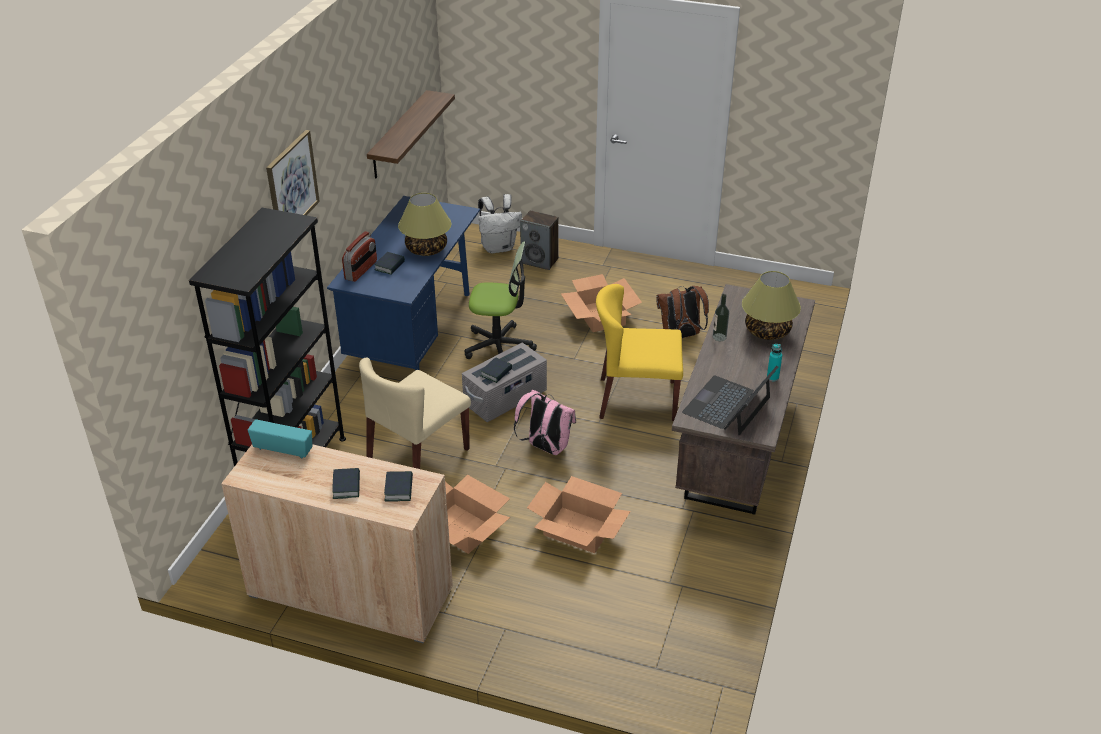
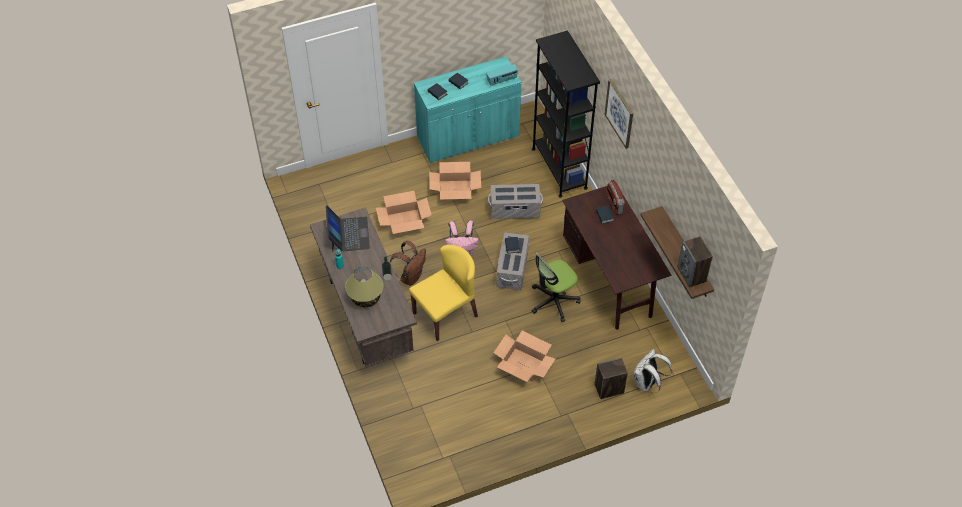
camera: 140 degrees right, 15 degrees up
(350, 592) = (468, 137): beige cabinet -> turquoise cabinet
(414, 332) = (610, 280): blue desk -> brown desk
(418, 456) = (515, 210): beige chair -> grey storage box
(426, 248) = (603, 241): table lamp -> none
(428, 104) = (692, 274): none -> speaker
(680, 336) = (463, 380): brown backpack -> brown backpack (411, 276)

